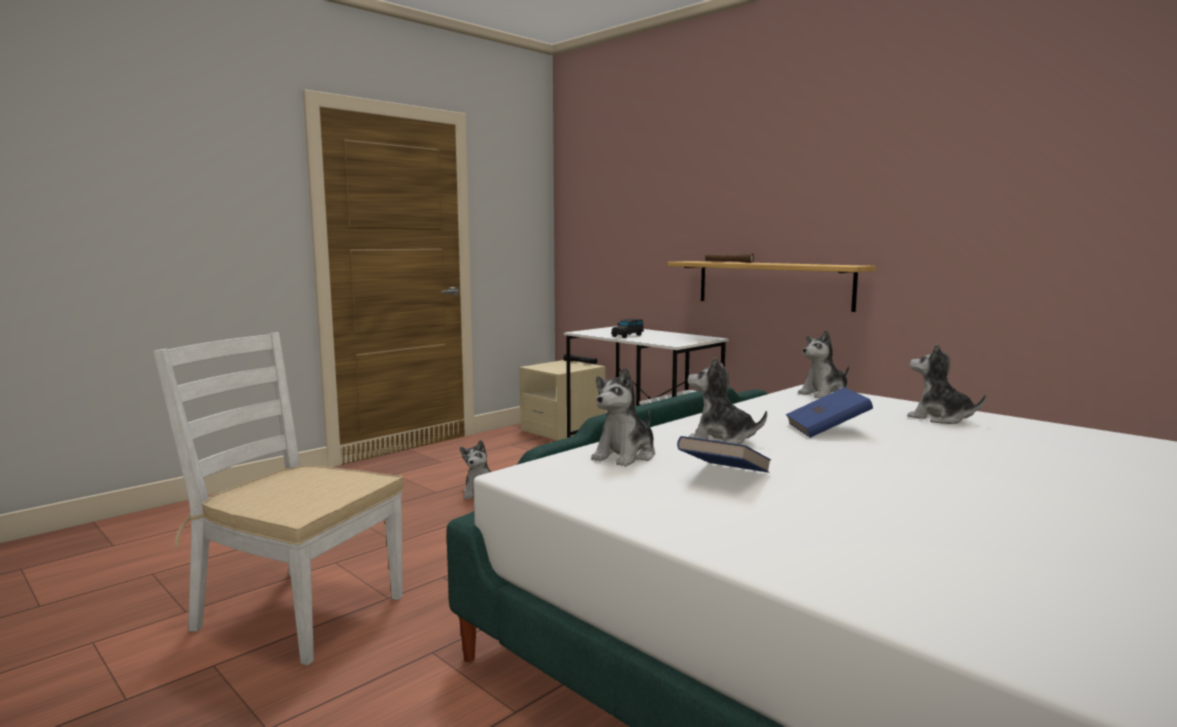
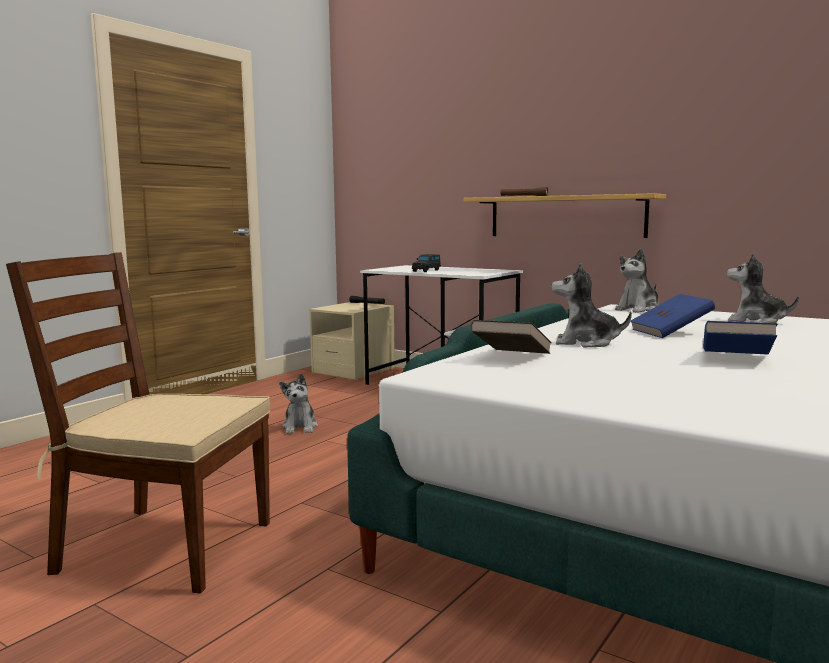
camera: 10 degrees left, 0 degrees up
(298, 612) = (164, 547): white chair -> brown chair
(625, 456) = (511, 357): plush toy -> brown book
(724, 477) = (620, 367): blue book -> blue book (736, 359)

